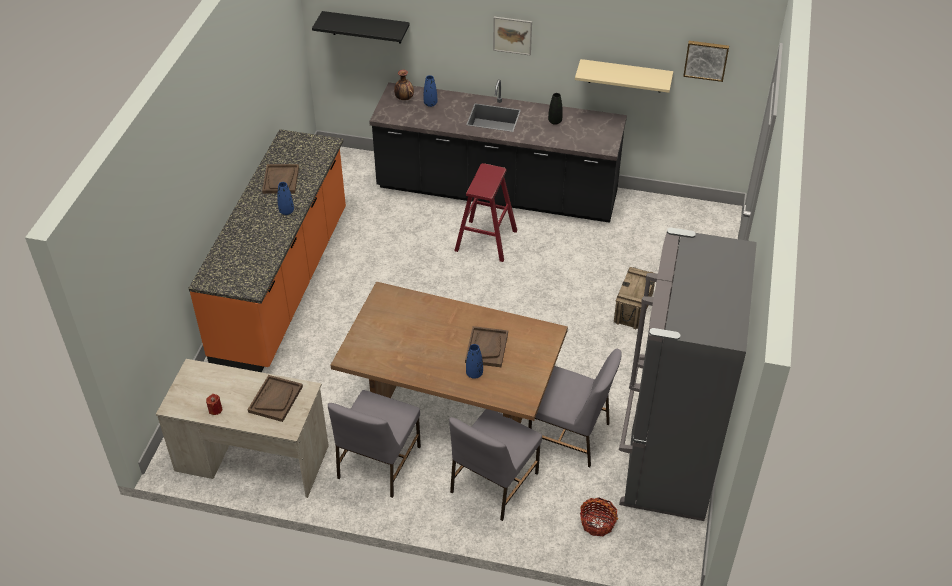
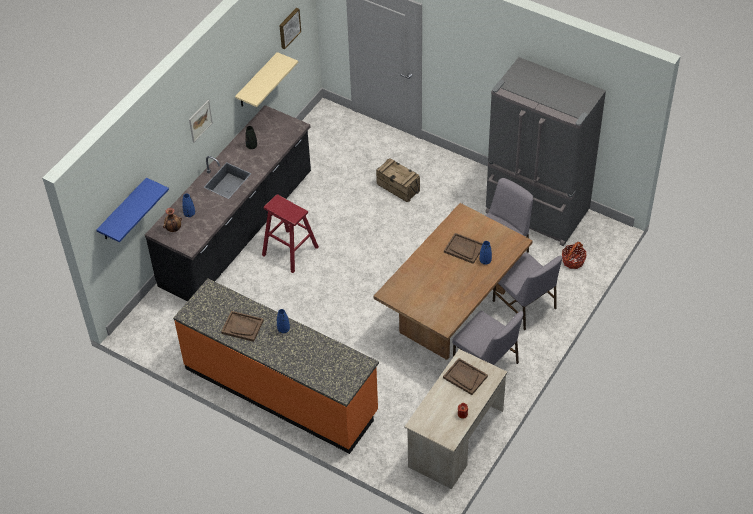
camera: 70 degrees left, 5 degrees up
(366, 27) = (123, 210): black shelf -> blue shelf

